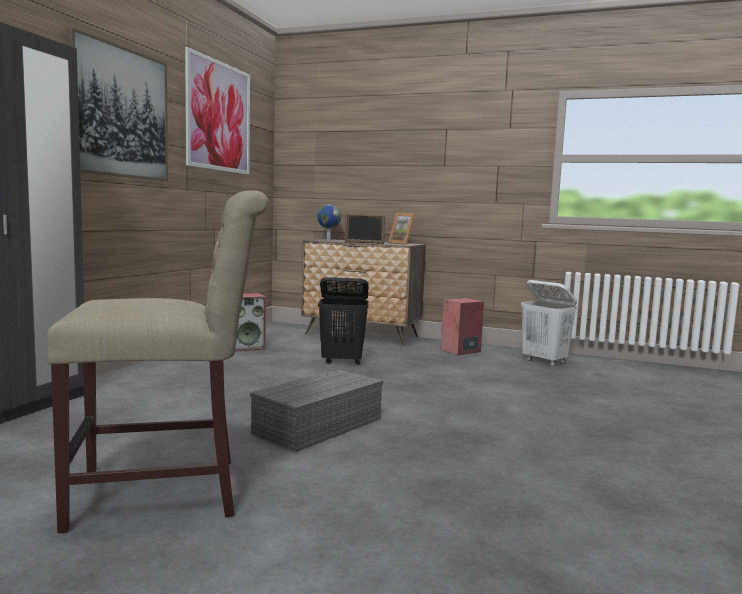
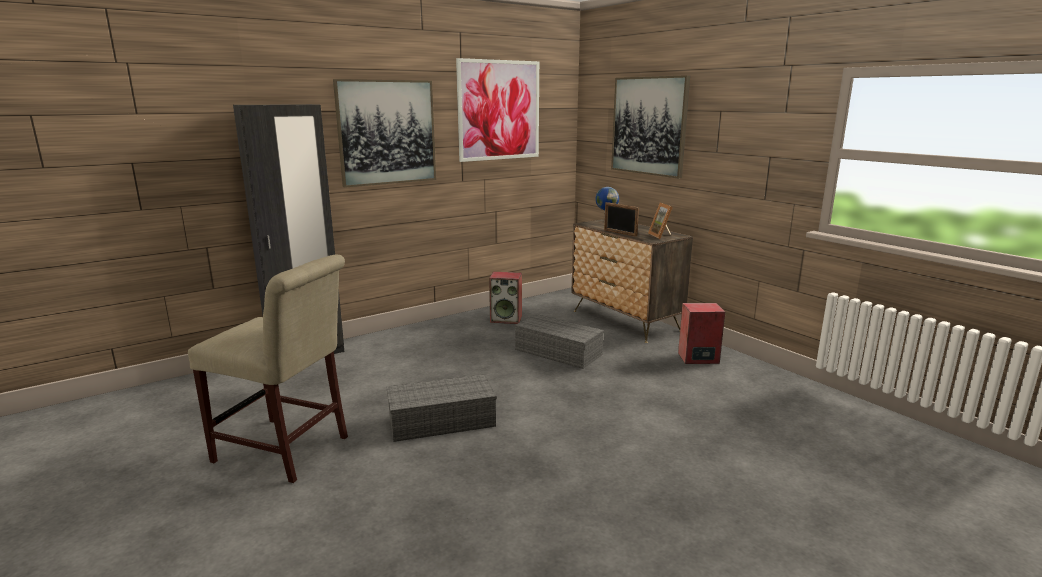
camera: 35 degrees right, 10 degrees up
(342, 362) = (559, 352): black laundry basket -> grey storage box
(368, 145) = (649, 126): none -> picture
(544, 361) = (773, 392): white laundry basket -> none

